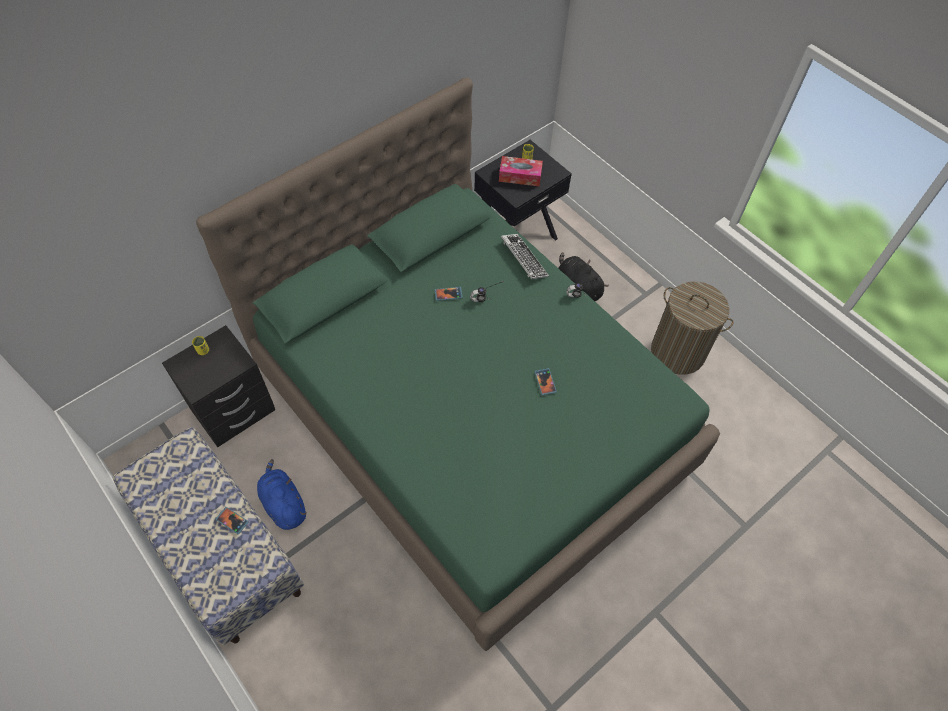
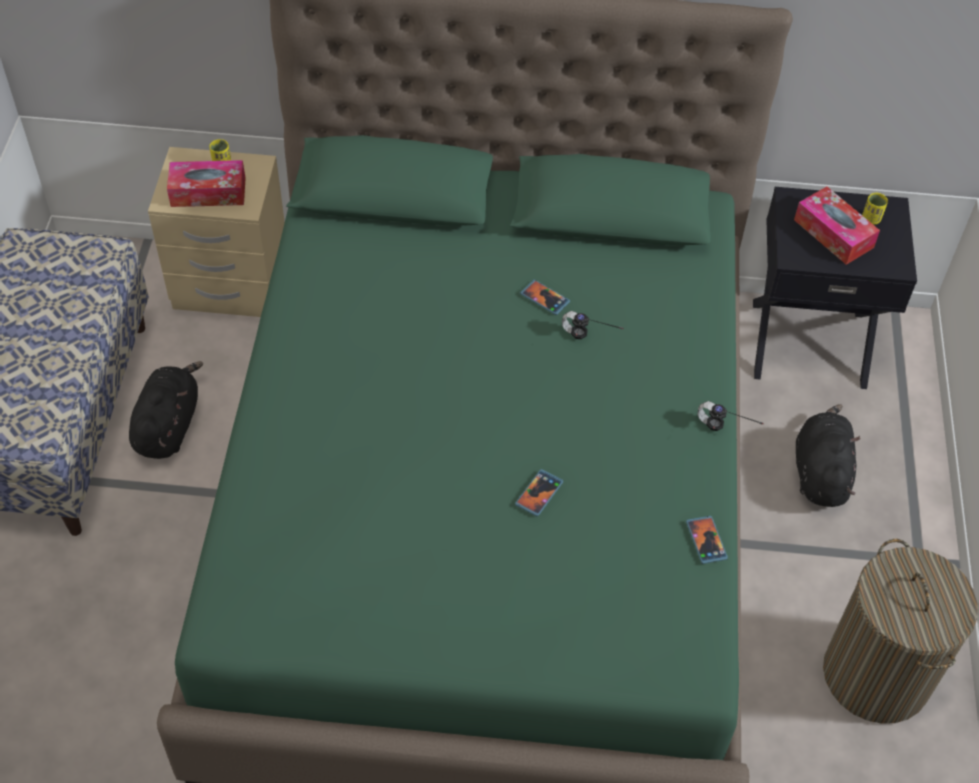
camera: 45 degrees right, 5 degrees down
(212, 370) = (208, 192): none -> tissue box
(232, 521) = (57, 366): phone -> phone (706, 540)
(233, 411) = (231, 284): black nightstand -> beige nightstand
(283, 504) = (168, 425): blue plush toy -> black plush toy
(523, 259) = (695, 330): keyboard -> none

